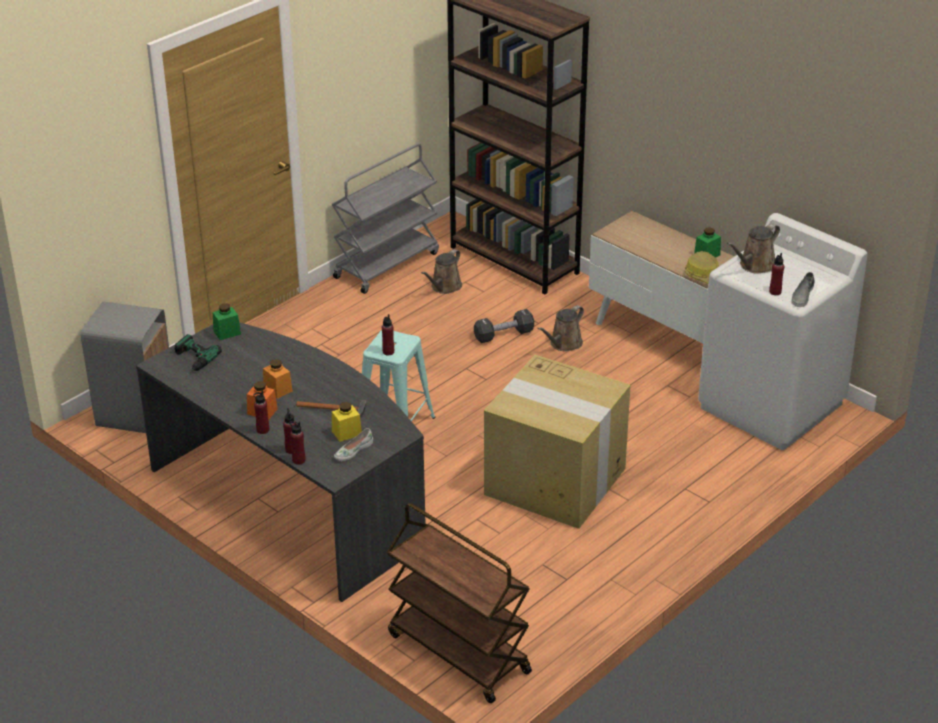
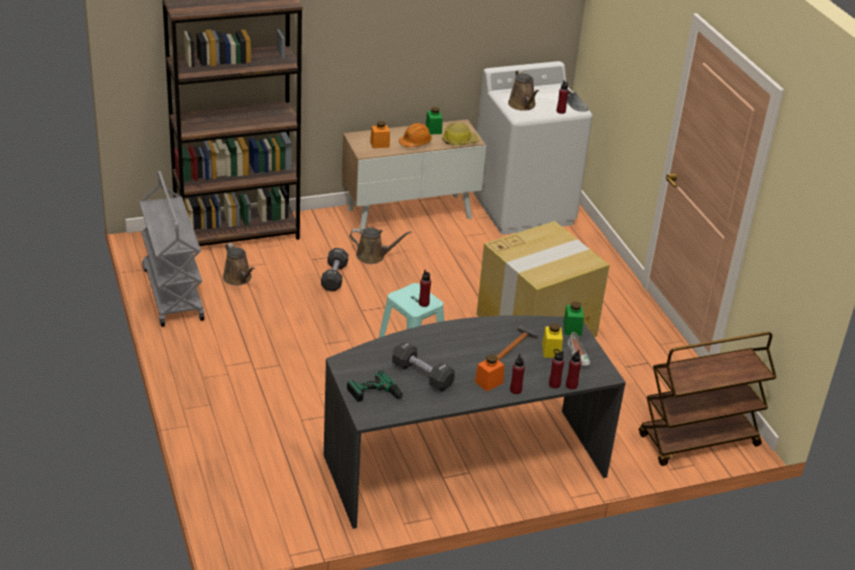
camera: 65 degrees left, 0 degrees up
(136, 414) = (257, 512): grey trash can -> none
(227, 332) = (352, 364): green jar -> green jar (572, 328)
(241, 373) = (422, 375): none -> black dumbbell
(278, 389) = (463, 364): orange jar -> orange jar (380, 144)
(564, 344) = (373, 256): brown watering can -> brown watering can turned 60 degrees counterclockwise
(666, 253) = (415, 142): none -> orange hard hat

